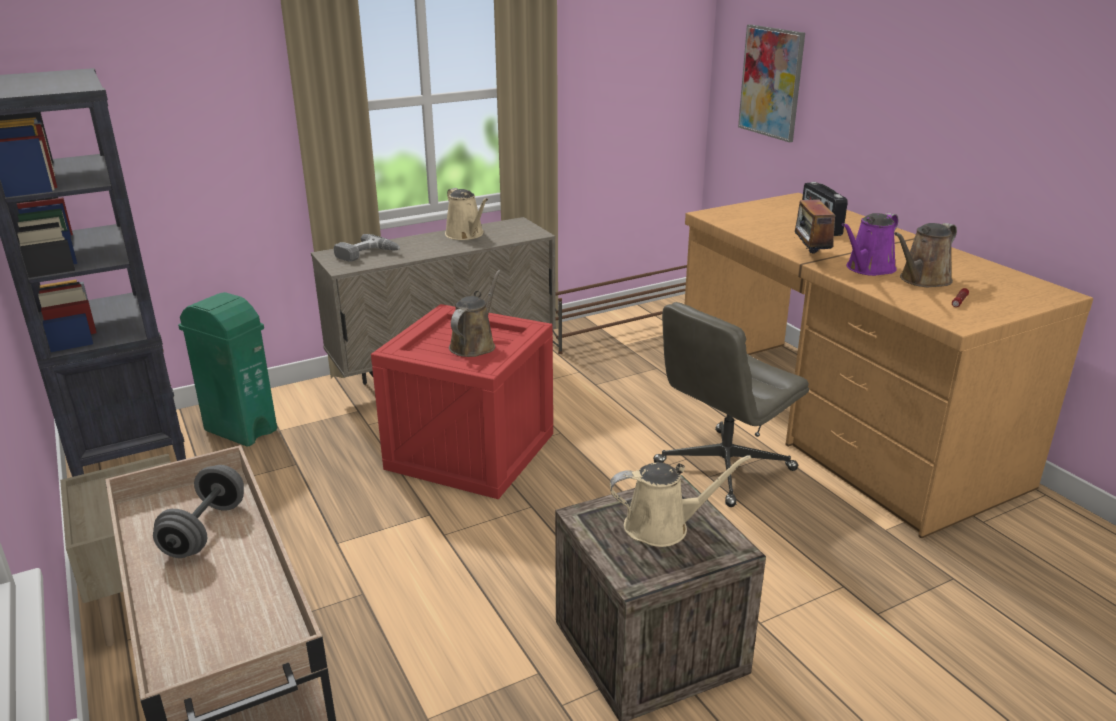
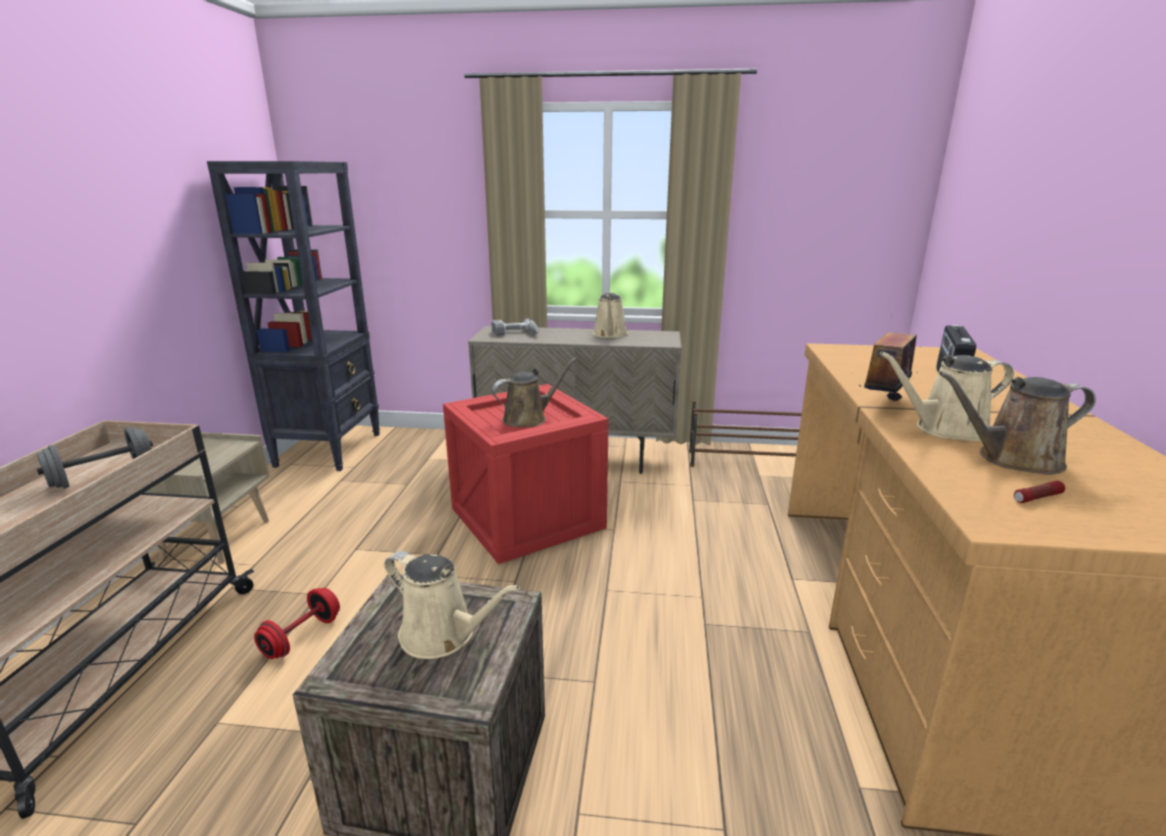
camera: 35 degrees right, 5 degrees down
(240, 430) = (408, 450): green trash can -> none
(402, 630) = (302, 637): none -> red dumbbell
(723, 467) = (731, 621): grey office chair -> none
(771, 82) = (976, 222): picture -> none
(868, 269) = (945, 430): purple watering can -> beige watering can

